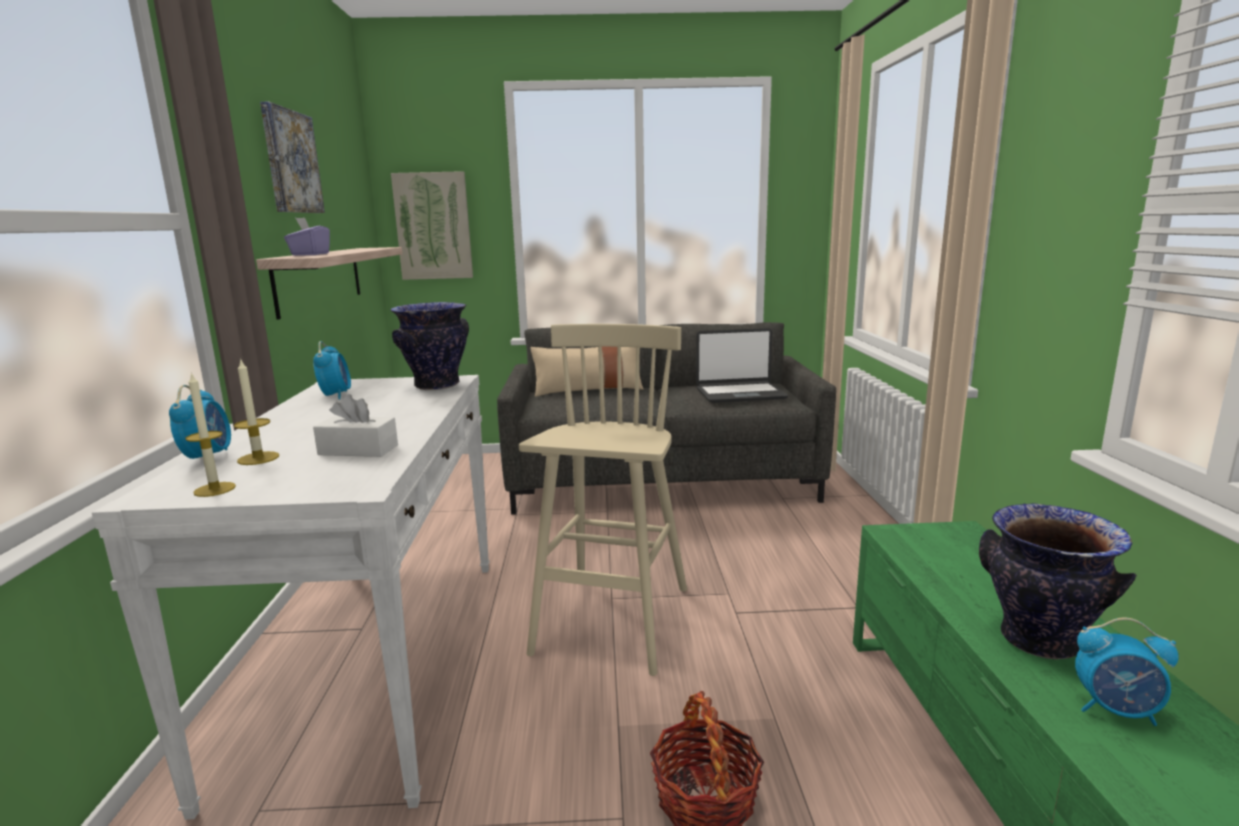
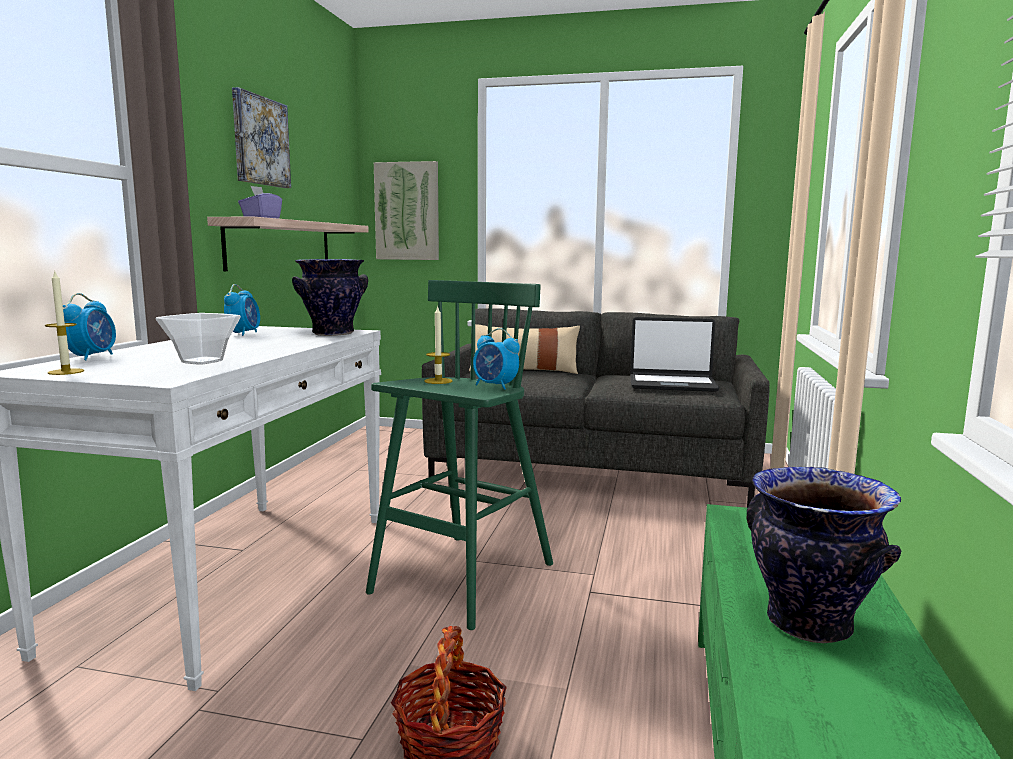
camera: 15 degrees right, 5 degrees down
(258, 458) = (125, 360): candle -> candle (438, 381)
(358, 450) = (204, 361): white tissue box -> bowl
(611, 622) = (461, 580): beige stool -> green stool
(1116, 710) = (839, 697): alarm clock -> alarm clock (495, 386)

